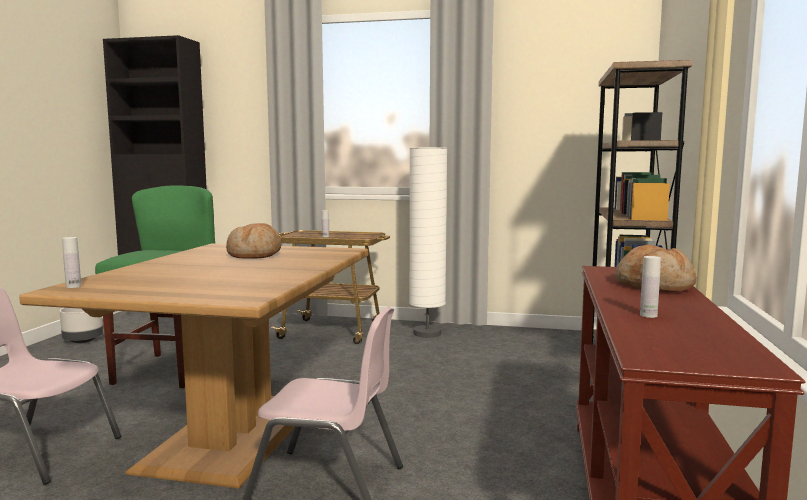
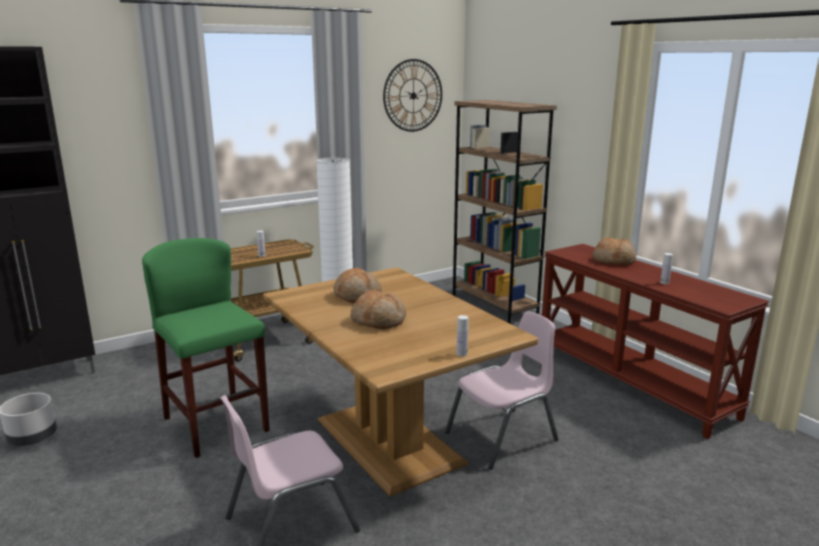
camera: 45 degrees left, 10 degrees up
(73, 286) = (380, 366): white bottle -> white bottle (462, 354)
(199, 268) = (378, 321): none -> bread
(572, 84) = (413, 95): none -> wall clock

